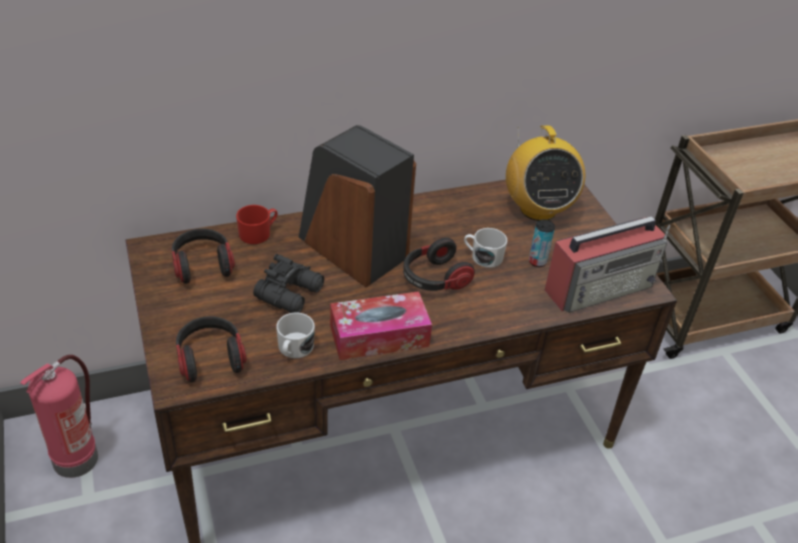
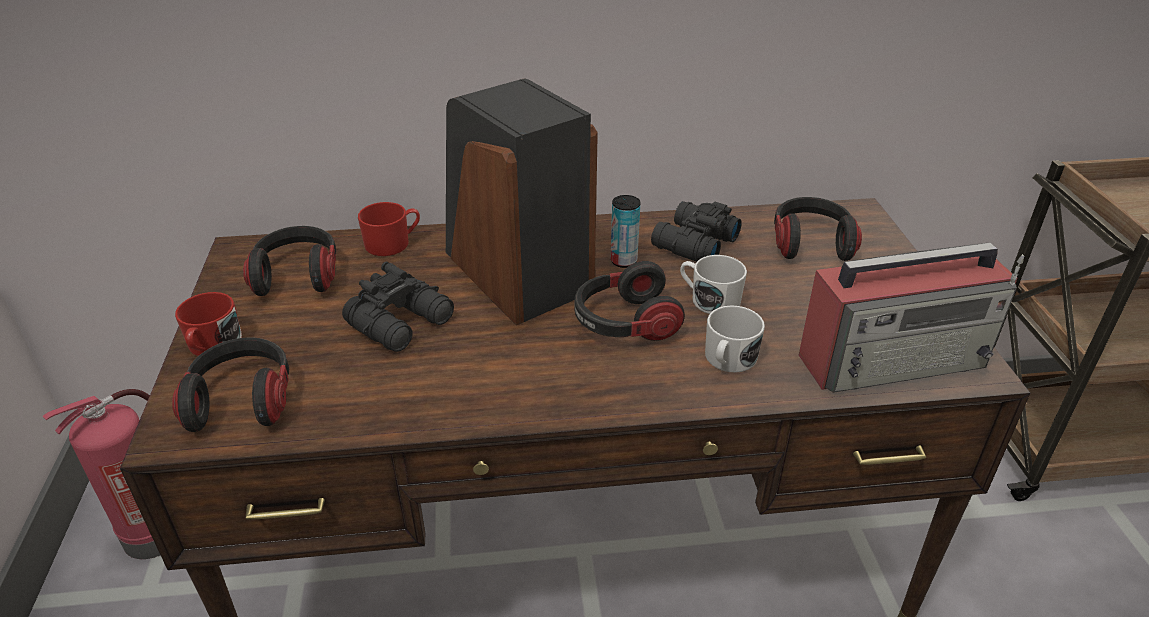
camera: 15 degrees right, 5 degrees down
(169, 323) = (212, 346): none -> red mug
(294, 349) = (371, 401): white mug -> white mug (728, 360)
(379, 336) = (510, 396): tissue box -> none
(462, 215) = (692, 243): none -> black binoculars
(537, 209) = (810, 244): radio -> headphones
(537, 261) = (795, 313): can -> can (623, 261)

